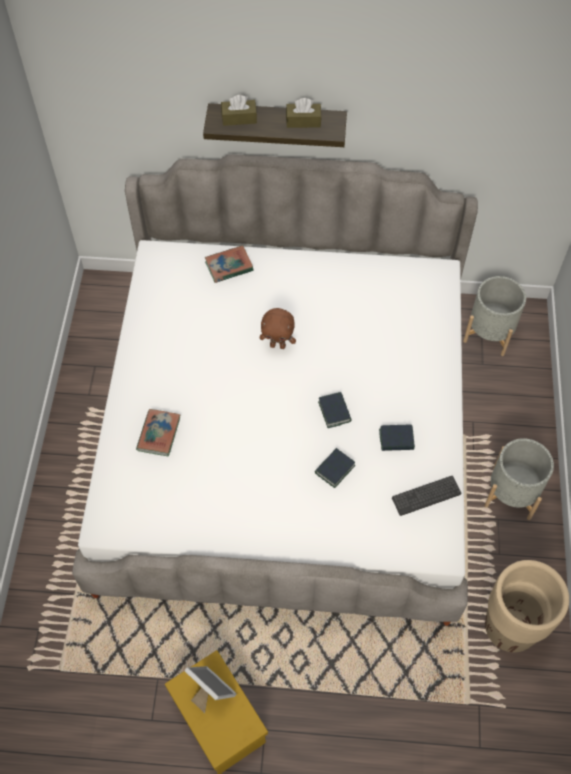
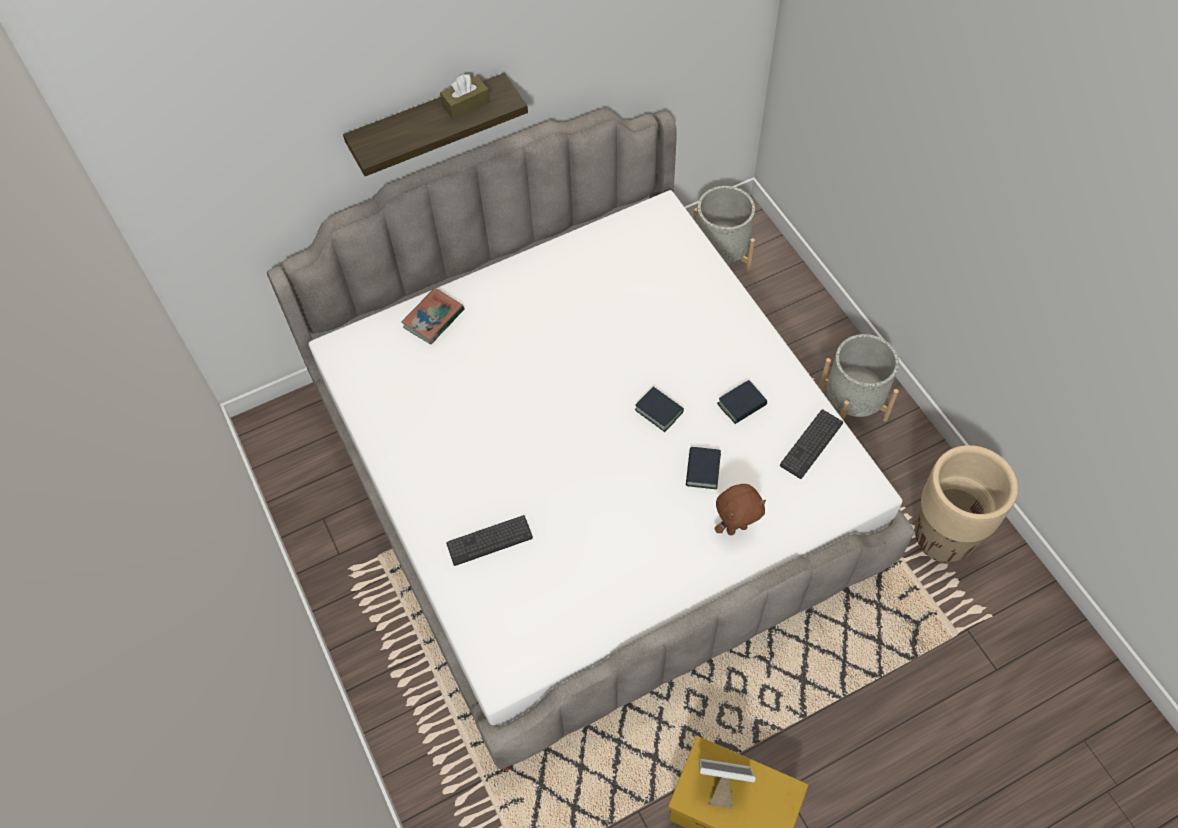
camera: 30 degrees left, 0 degrees up
(159, 434) = (489, 540): book -> keyboard
(239, 118) = (391, 134): brown tissue box -> none
(278, 345) = (549, 374): brown plush toy -> brown plush toy (736, 528)

